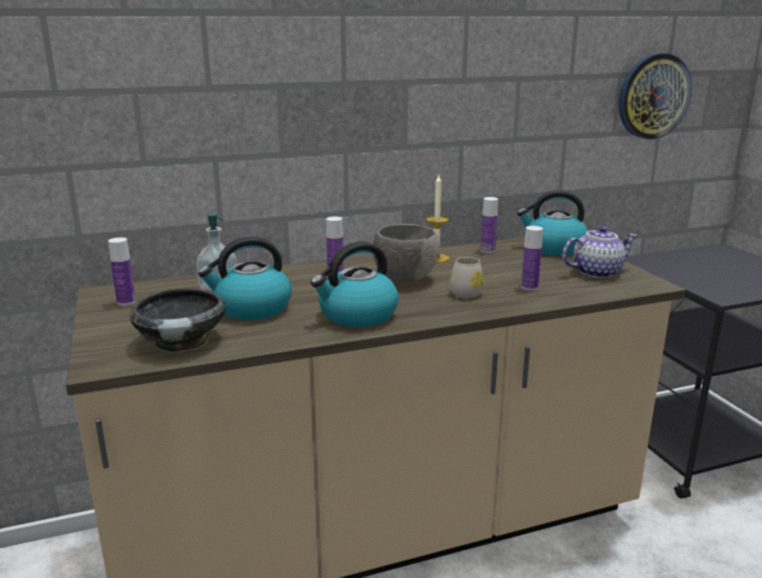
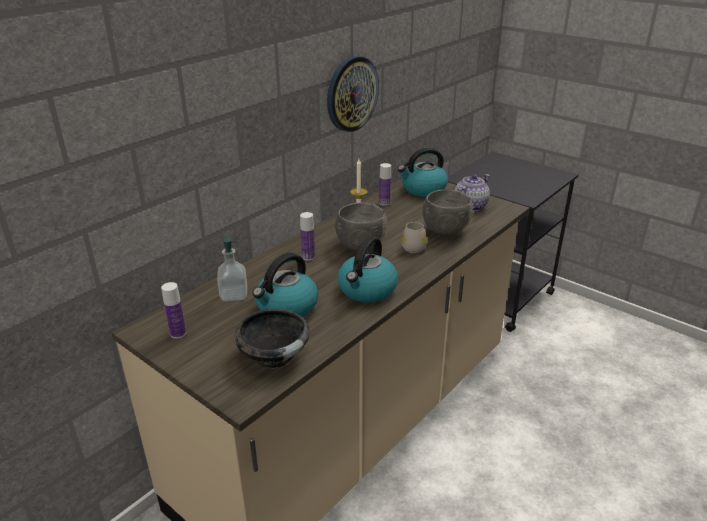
camera: 30 degrees left, 10 degrees up
(529, 287) = (445, 231): bottle -> grey bowl
(653, 96) = (454, 60): wall clock -> wall clock (351, 94)

